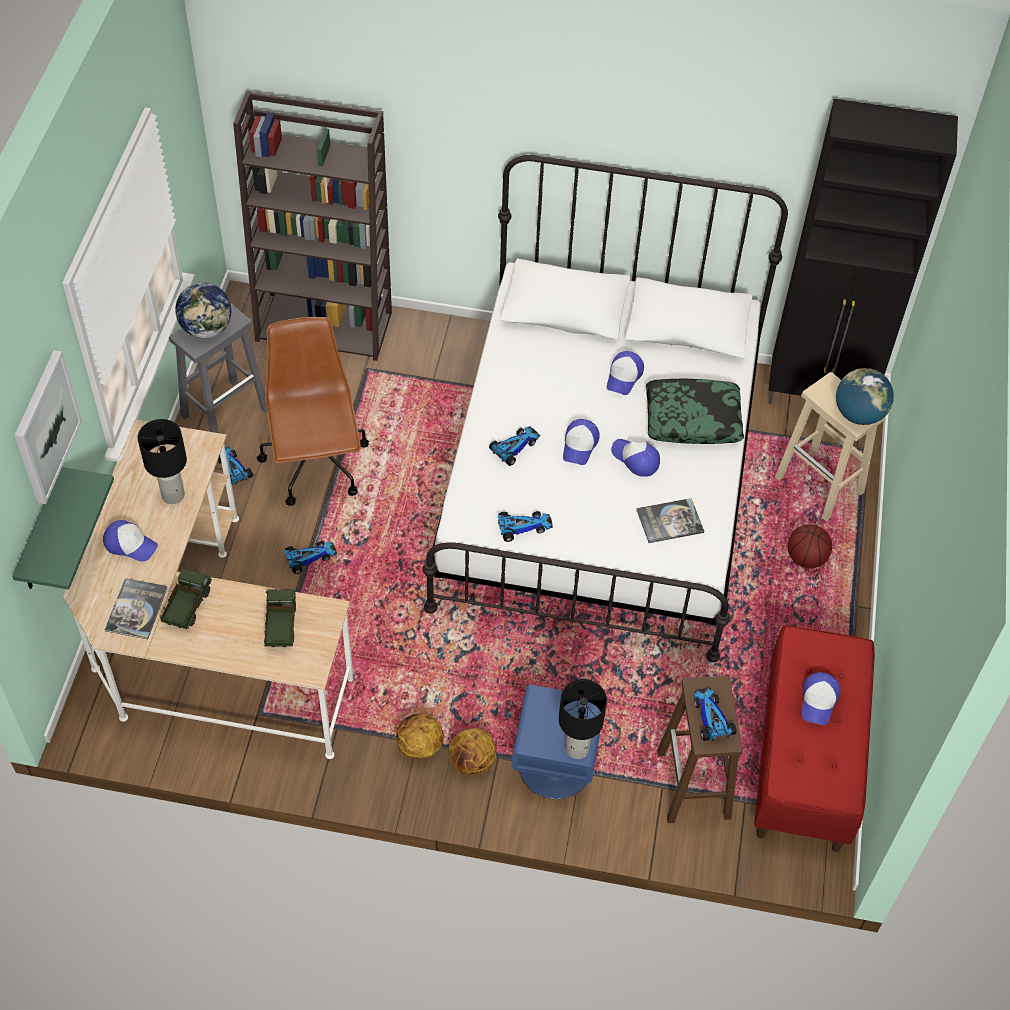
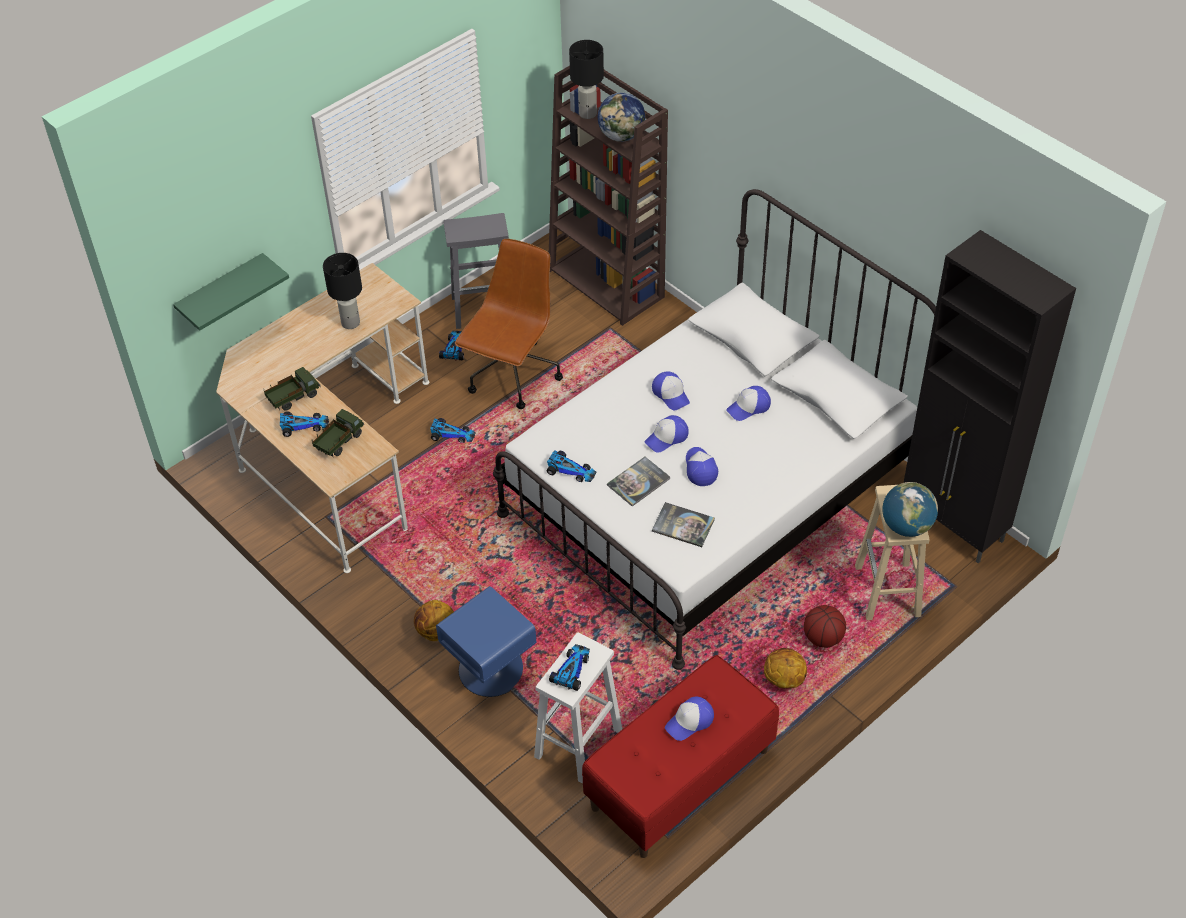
camera: 40 degrees right, 5 degrees down
(45, 427) = (252, 213): picture -> none
(130, 544) = (295, 340): cap -> cap (671, 394)
(136, 609) = (262, 382): book -> book (638, 482)
(207, 328) = (473, 226): globe -> globe (622, 136)
(419, 747) = (409, 600): basketball -> basketball (783, 680)
(514, 447) = (617, 414): toy car -> toy car (303, 425)
(578, 749) = (482, 647): black table lamp -> black table lamp (588, 114)
(693, 418) = (773, 463): pillow -> none
(694, 786) = (577, 744): brown stool -> white stool

